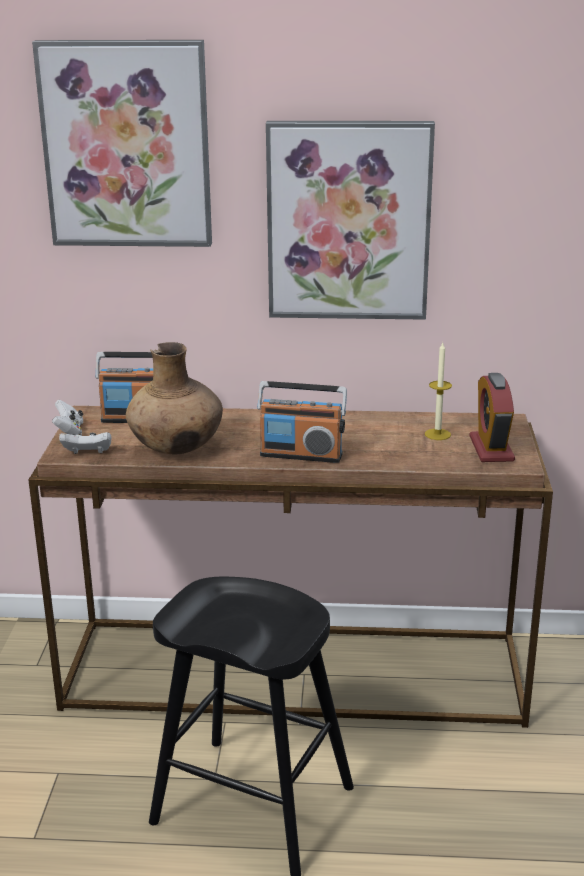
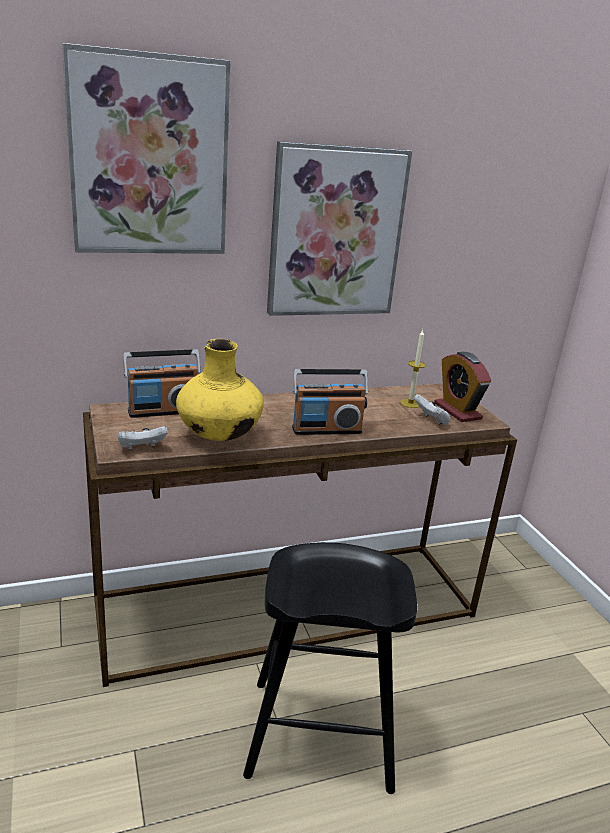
camera: 25 degrees left, 0 degrees up
(69, 432) = (106, 429): white game controller -> white game controller (431, 420)
(177, 449) = (219, 435): brown vase -> yellow vase

